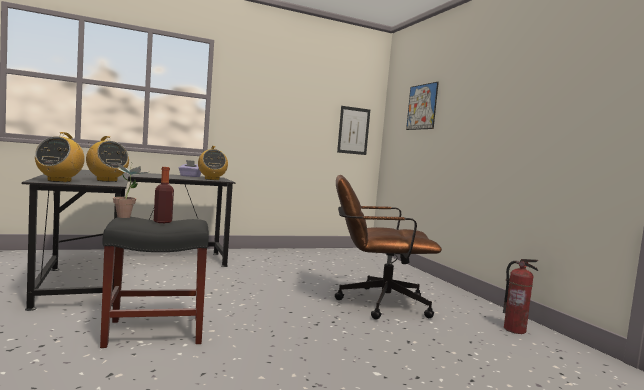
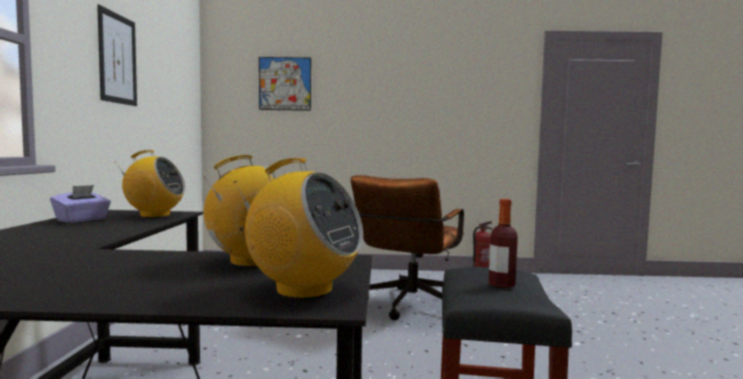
camera: 65 degrees left, 0 degrees up
(128, 216) = (486, 296): potted plant -> none
(353, 130) = (183, 109): picture -> picture (117, 59)

